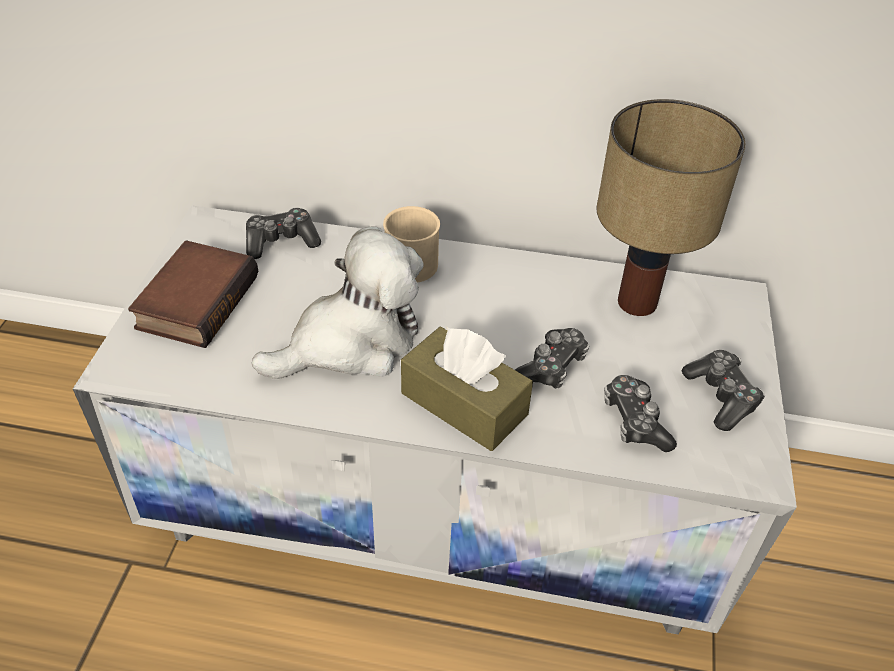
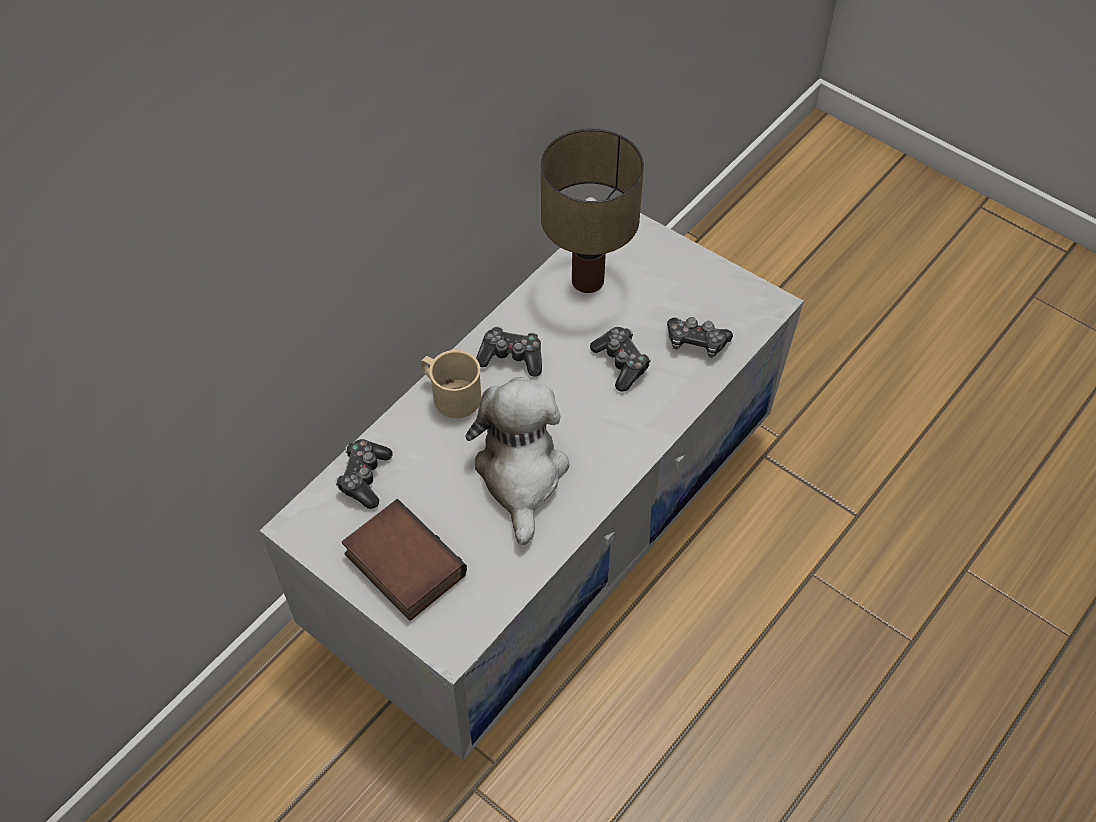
camera: 60 degrees left, 10 degrees up
(464, 404) = (625, 430): brown tissue box -> none
(721, 397) = (702, 285): game controller -> game controller (511, 357)

